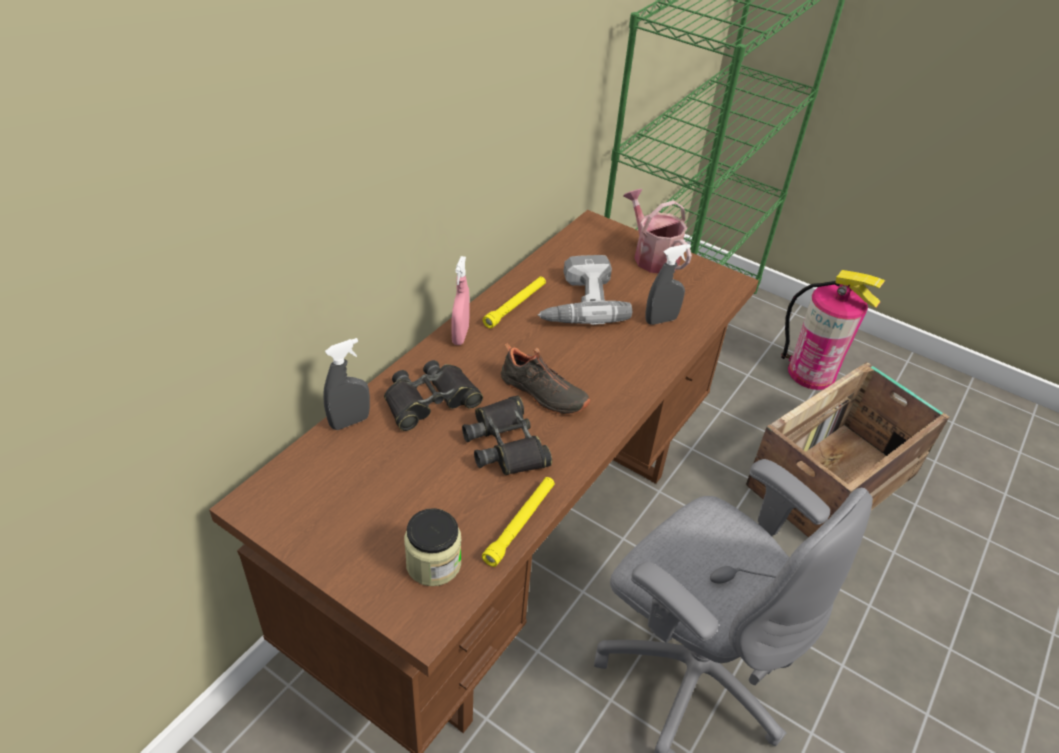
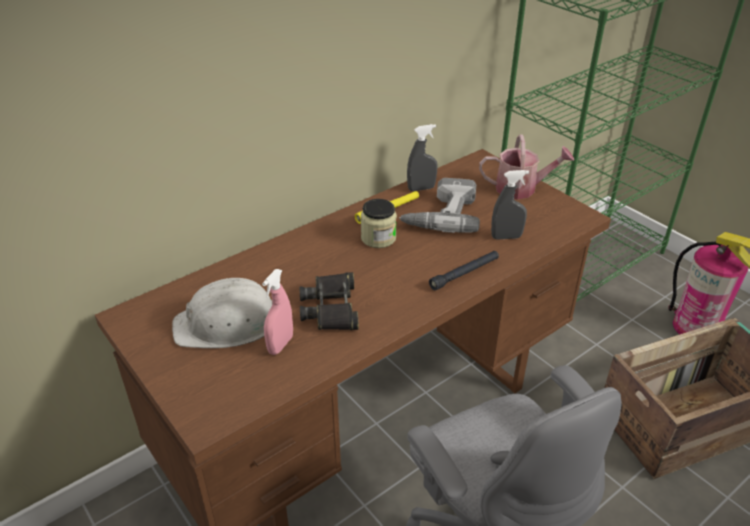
camera: 20 degrees right, 5 degrees down
(349, 422) = (221, 273): grey spray bottle -> grey spray bottle (421, 188)
(390, 488) = (227, 323): none -> white hard hat
(430, 401) = (287, 268): black binoculars -> none
(433, 563) = (233, 382): jar -> jar (378, 238)
(460, 335) = (333, 226): pink spray bottle -> pink spray bottle (280, 345)
(520, 524) = (314, 367): yellow flashlight -> none
(542, 394) = (378, 277): black shoe -> none
(636, 373) = (464, 274): none -> black flashlight
(652, 256) = (521, 188): watering can -> watering can turned 105 degrees clockwise

